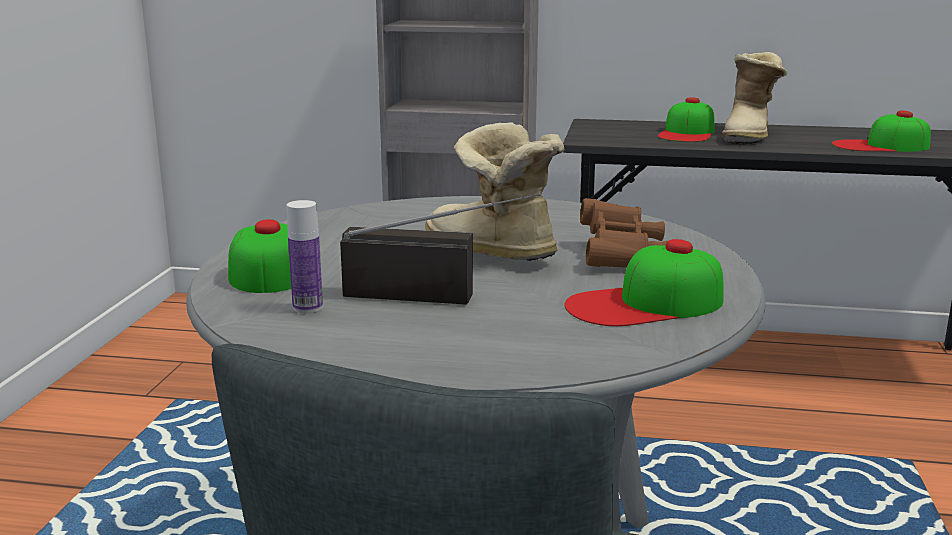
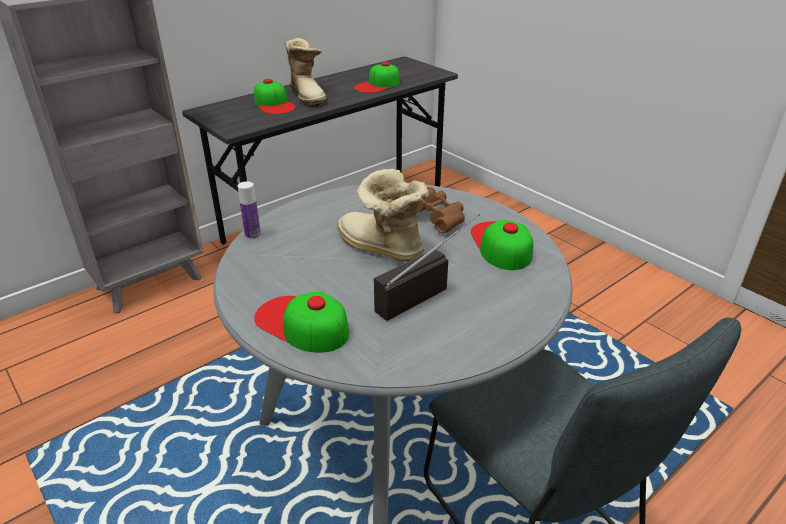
camera: 50 degrees left, 15 degrees up
(307, 307) = (387, 339): bottle -> bottle (253, 235)
(489, 253) = (380, 248): boot -> boot turned 45 degrees clockwise
(645, 304) = (501, 244): cap -> cap turned 150 degrees clockwise

